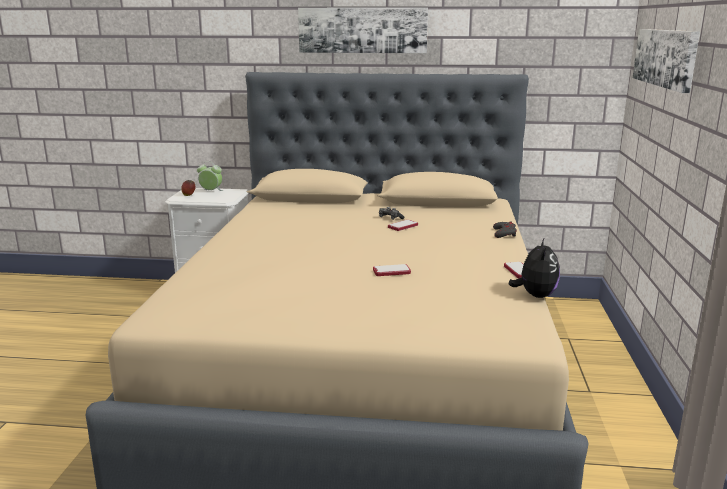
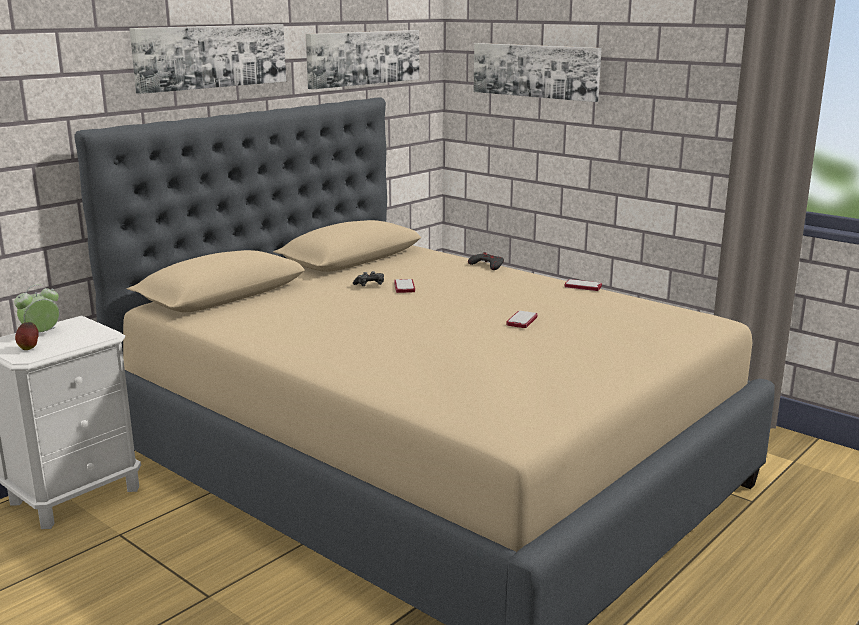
camera: 55 degrees left, 0 degrees up
(520, 39) = (363, 58): none -> picture
(535, 295) = (635, 297): plush toy -> none

